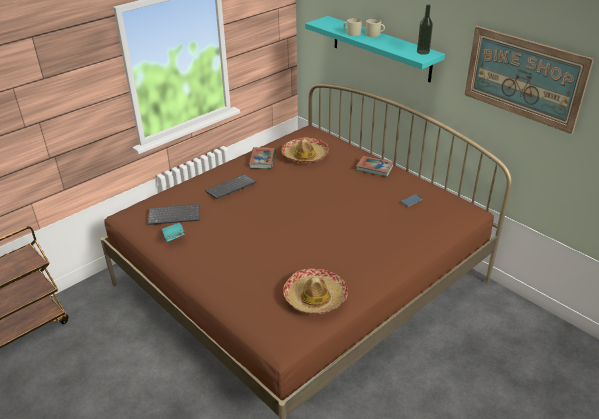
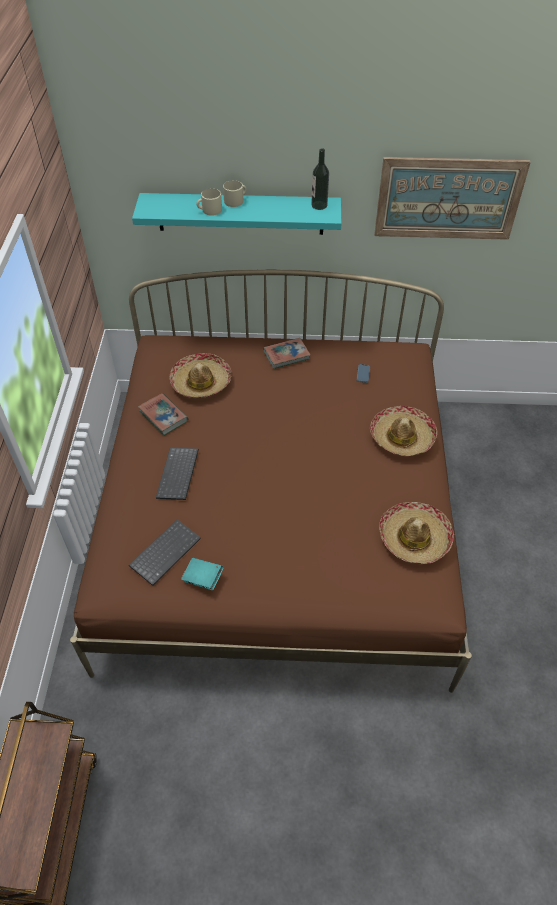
camera: 45 degrees left, 15 degrees up
(388, 245) = (402, 437): none -> hat

